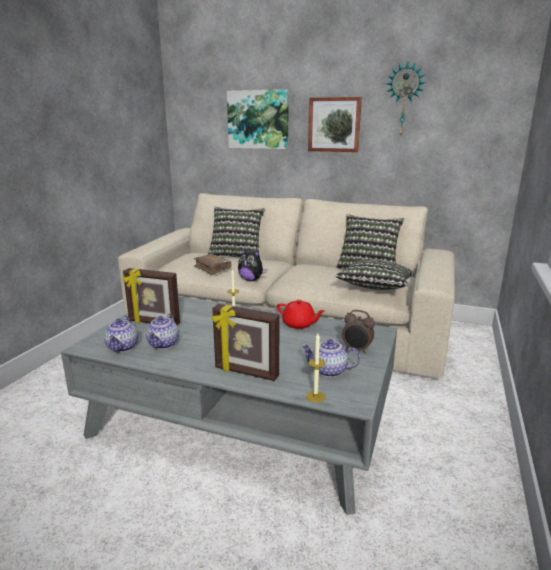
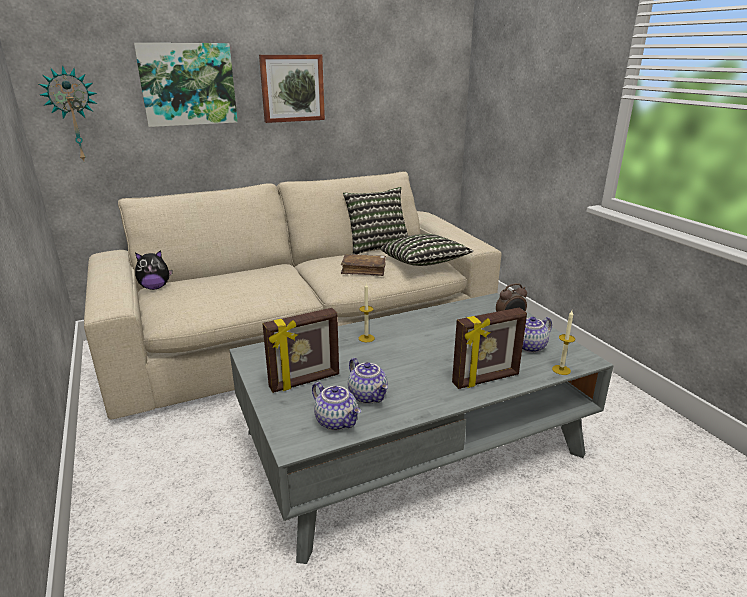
camera: 45 degrees left, 5 degrees up
(212, 268) = (235, 296): brown book -> brown book (364, 270)
(237, 255) = (221, 272): pillow -> none
(251, 280) = (299, 295): plush toy -> plush toy (155, 287)
(299, 324) = (432, 320): red teapot -> none
(404, 100) = (364, 59): wall clock -> wall clock (73, 115)

